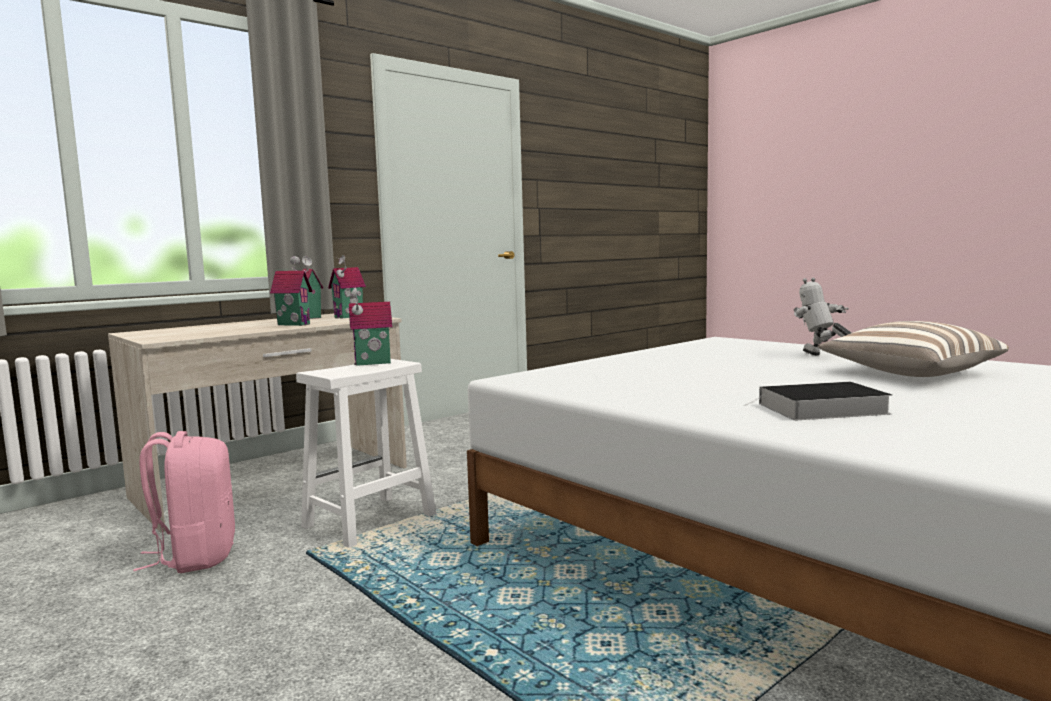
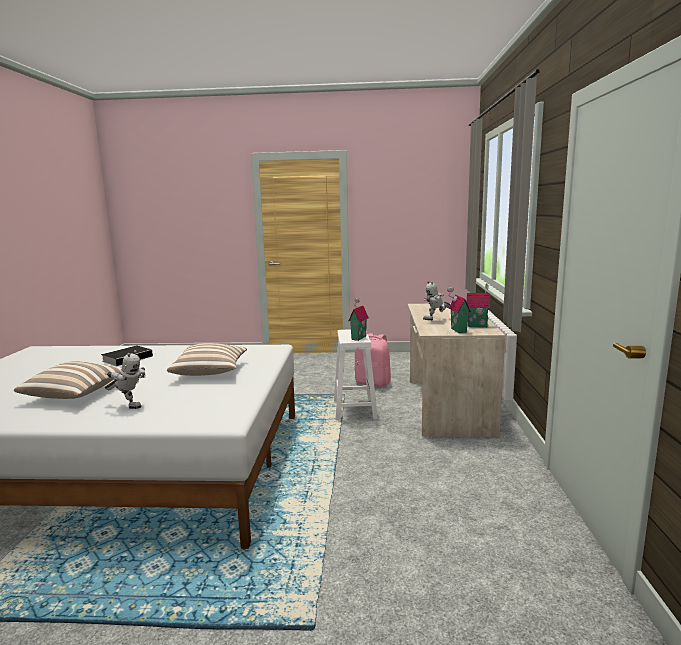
camera: 135 degrees right, 5 degrees up
(295, 324) = (436, 320): toy house -> toy robot
(678, 367) = (210, 372): none -> pillow

